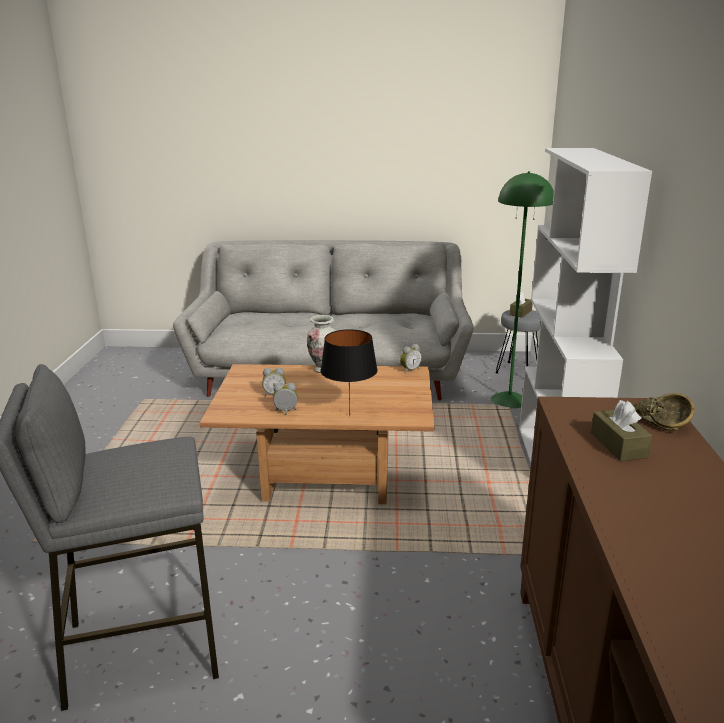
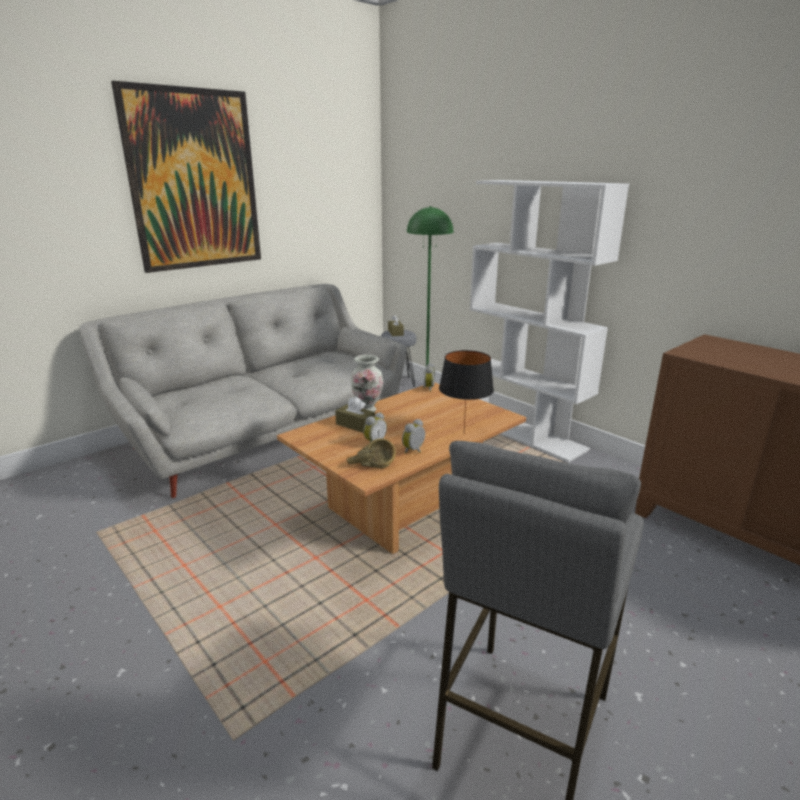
camera: 45 degrees left, 0 degrees up
(323, 130) = (194, 181): none -> picture
(618, 445) = (758, 362): brown tissue box -> brown tissue box (355, 425)
(656, 423) = (736, 347): brown bowl -> brown bowl (371, 465)

